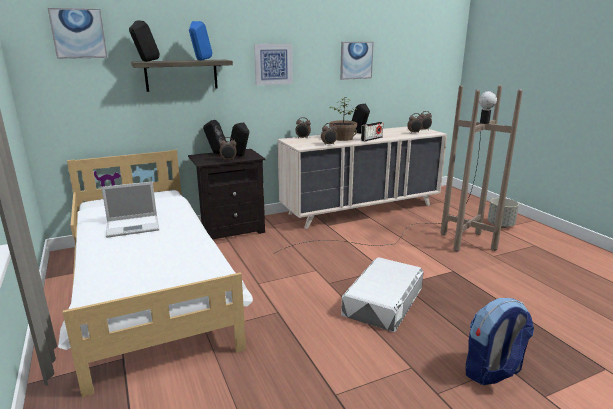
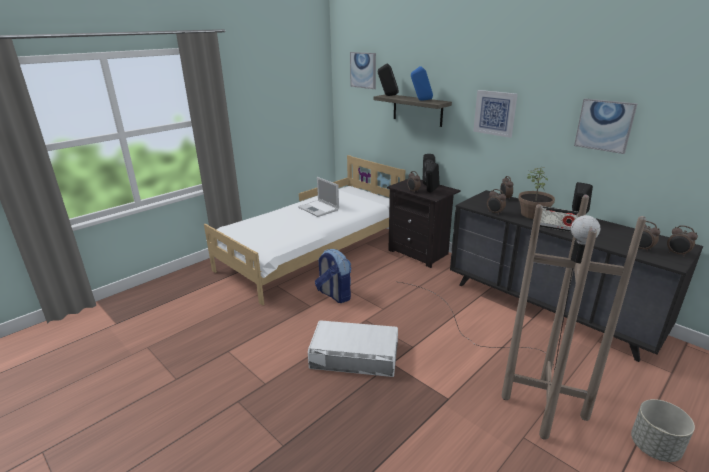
camera: 70 degrees right, 5 degrees up
(361, 209) = (549, 308): beige dresser -> black dresser
(492, 372) = (271, 435): backpack -> backpack (334, 295)

